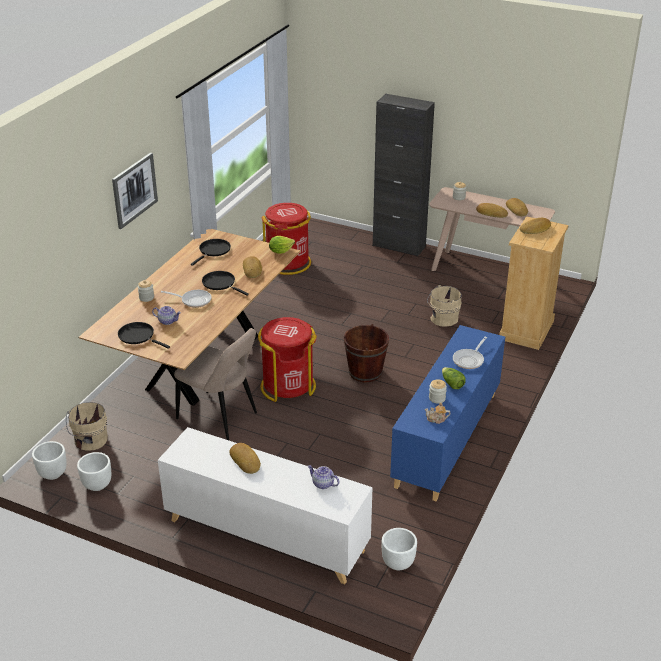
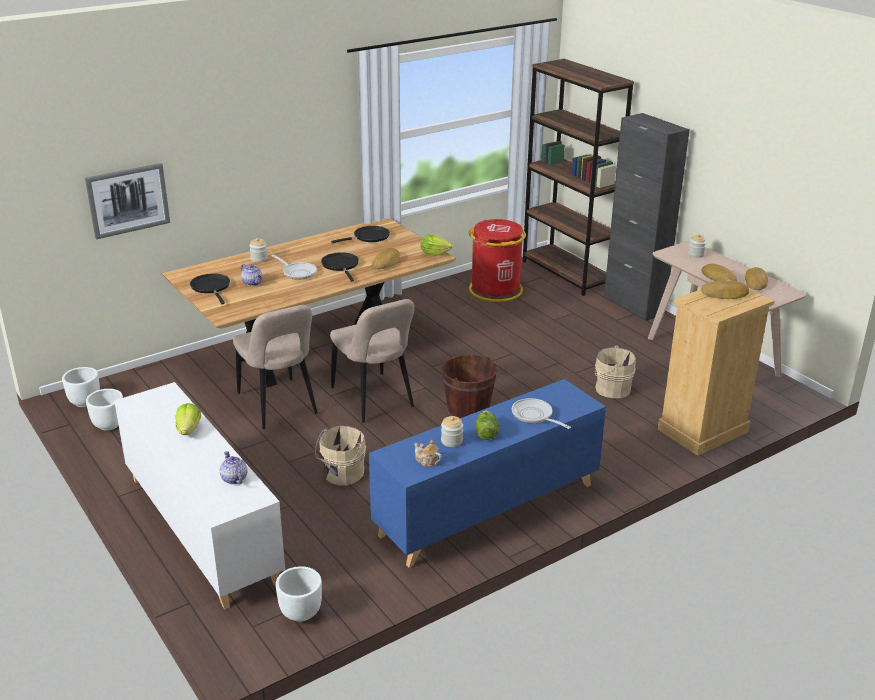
camera: 30 degrees right, 5 degrees down
(90, 441) = (145, 386): beige bucket -> beige bucket (342, 474)
(134, 190) = (277, 141): picture -> picture (128, 200)
(246, 460) = (189, 430): bread -> lettuce
(288, 386) = (374, 400): red trash can -> beige chair
(327, 232) = (566, 273): none -> brown bookcase
(469, 360) = (534, 416): frying pan -> frying pan turned 75 degrees clockwise

